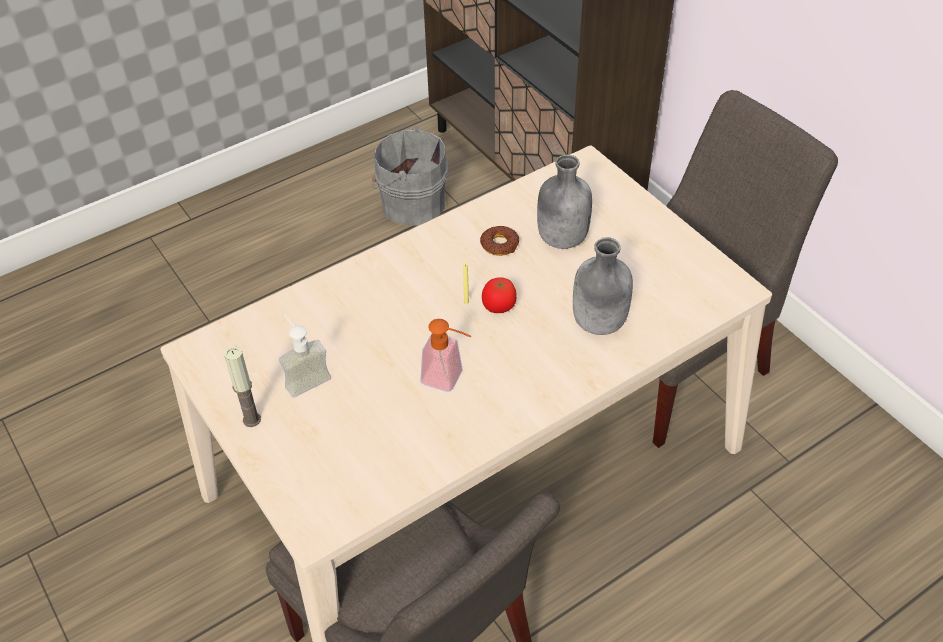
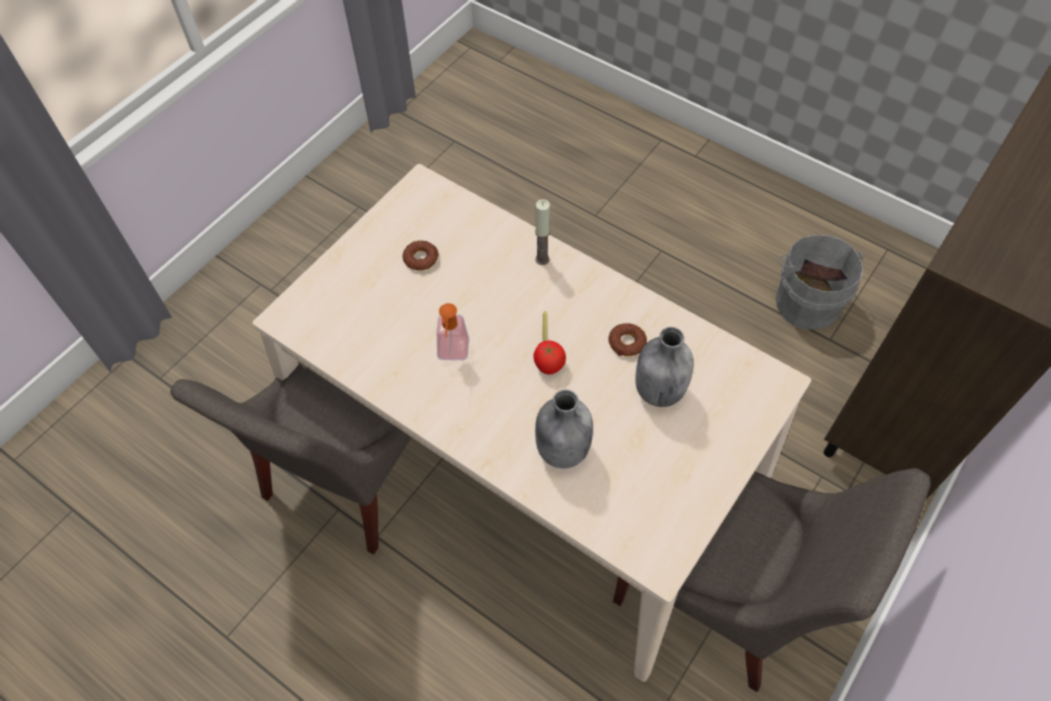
camera: 70 degrees right, 10 degrees up
(252, 419) = (370, 243): candle -> candle (542, 259)
(304, 377) = (421, 258): soap dispenser -> donut

